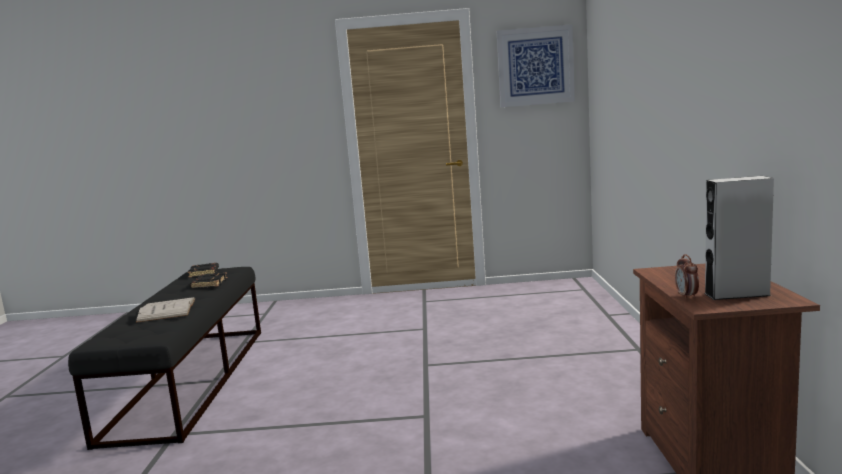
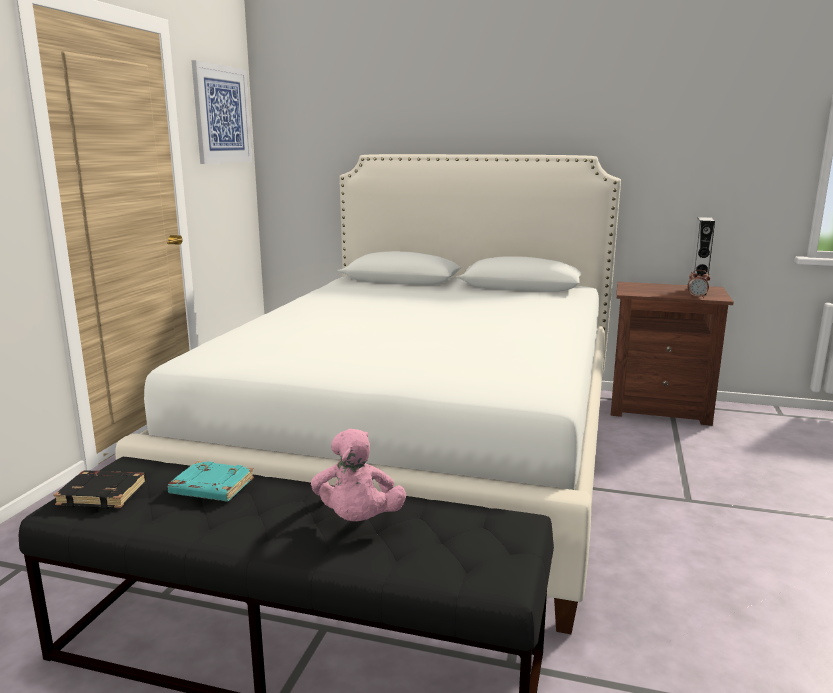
camera: 75 degrees left, 5 degrees up
(167, 310) = (357, 520): white book -> pink plush toy
(209, 283) = (210, 488): black book -> turquoise book
(448, 361) = (423, 454): none -> white bed

